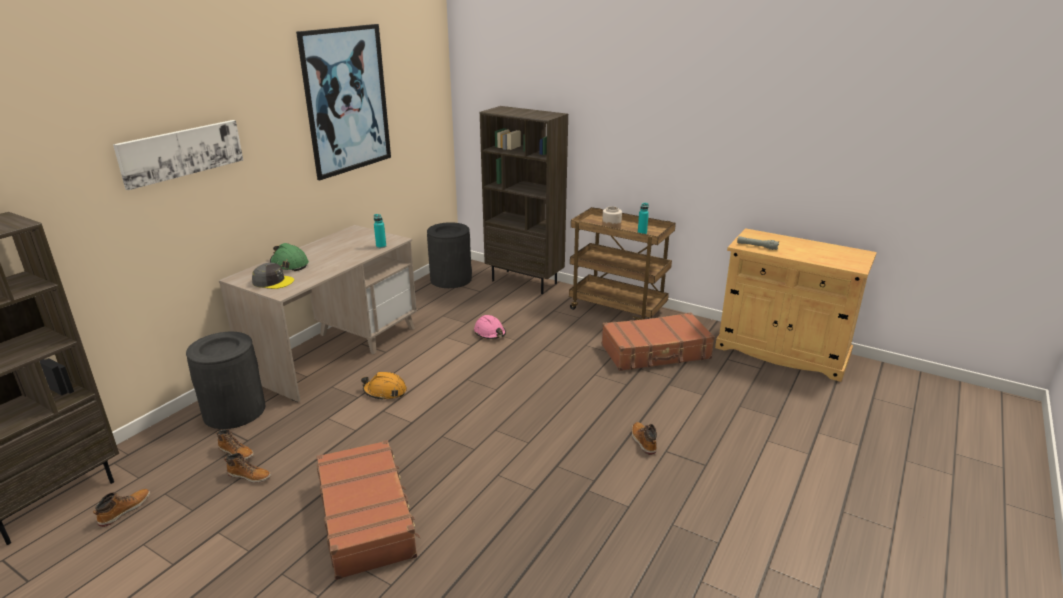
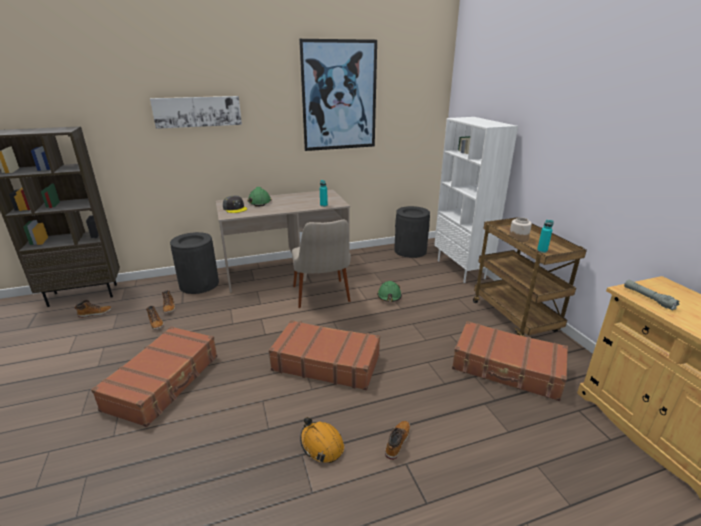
camera: 40 degrees right, 0 degrees up
(385, 392) = (278, 307): orange hard hat -> orange hard hat (321, 445)
(424, 363) = (323, 299): none -> beige chair
(490, 333) = (389, 296): pink hard hat -> green hard hat
(511, 416) = (326, 362): none -> brown suitcase
(525, 282) = (461, 269): brown bookcase -> white bookcase

